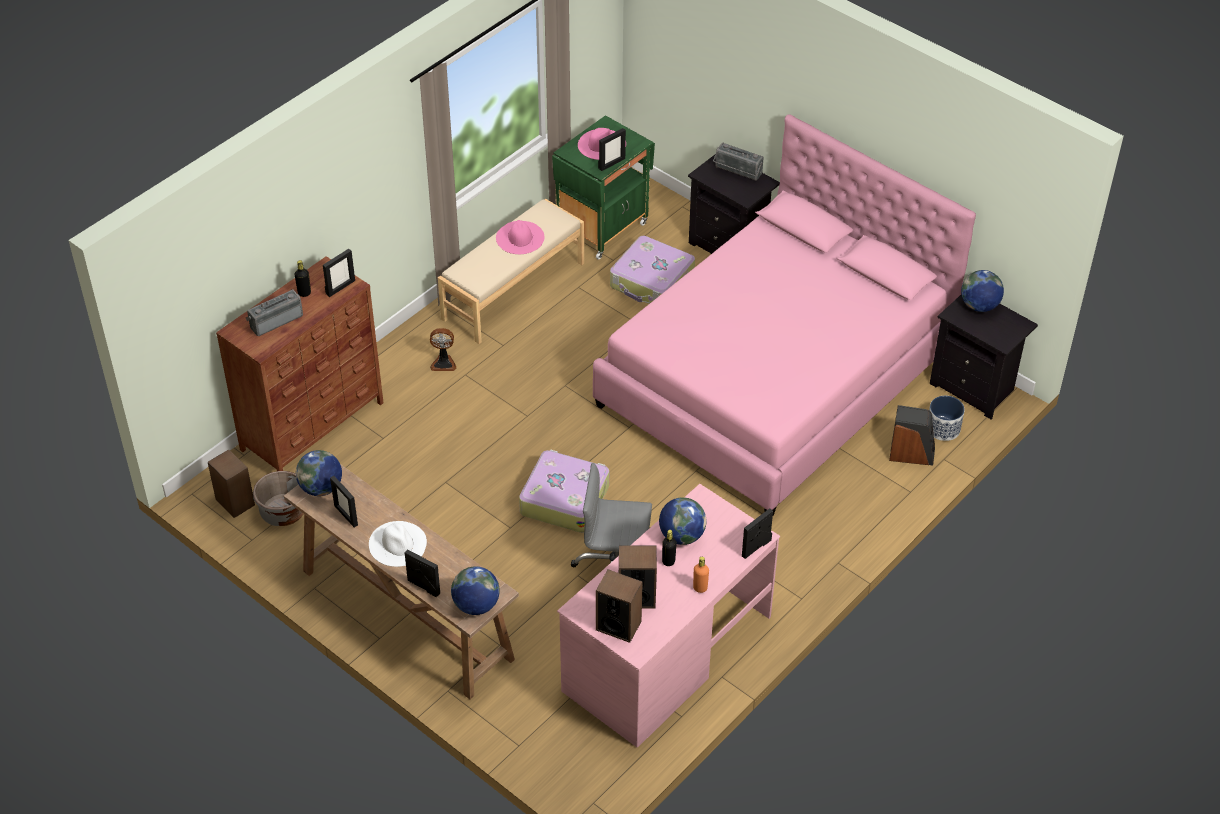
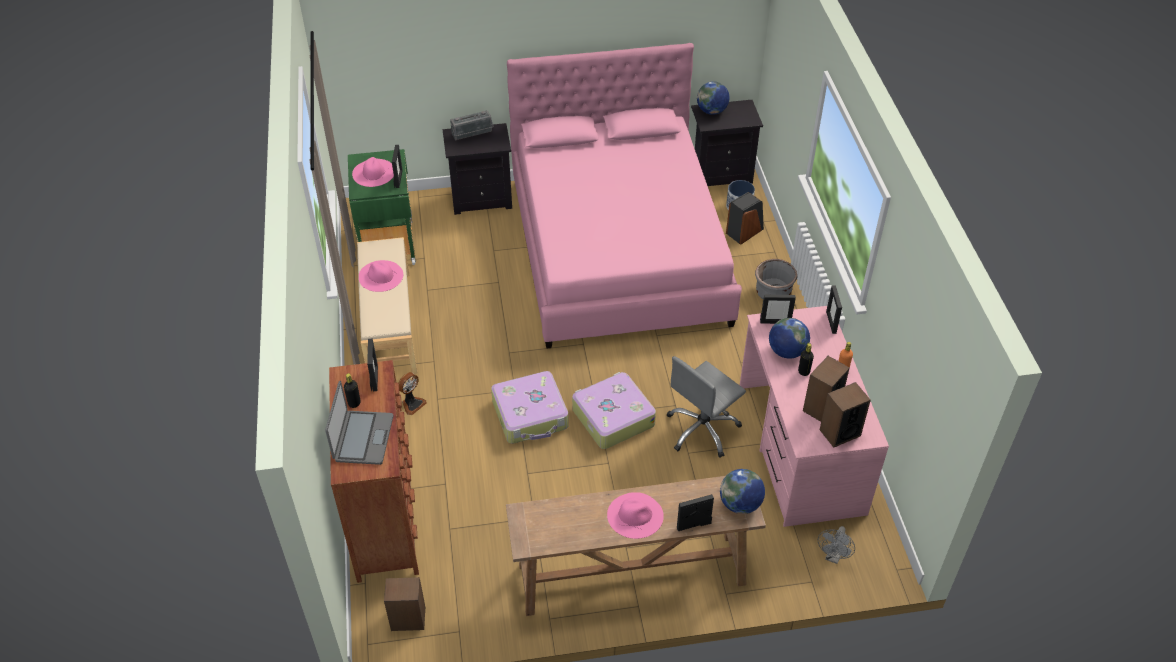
camera: 50 degrees left, 0 degrees up
(275, 320) = (363, 438): radio -> laptop
(283, 512) = (453, 592): grey planter -> grey planter (773, 293)
(321, 488) = (530, 529): globe -> none
(346, 515) = (575, 530): picture frame -> picture frame (775, 321)
(397, 543) = (635, 515): white hat -> pink hat
(562, 746) = (833, 557): none -> grey fan
(652, 282) = (467, 252): suitcase -> suitcase (531, 415)

